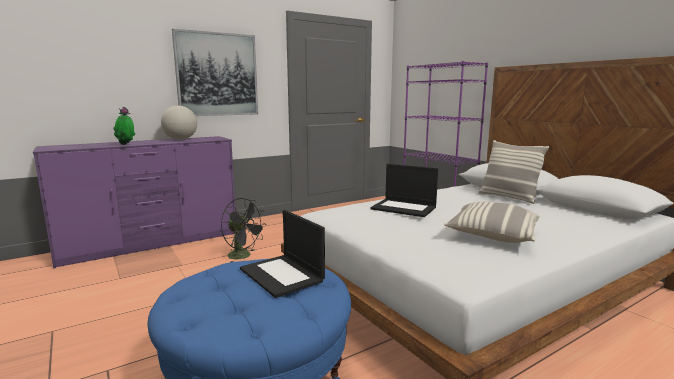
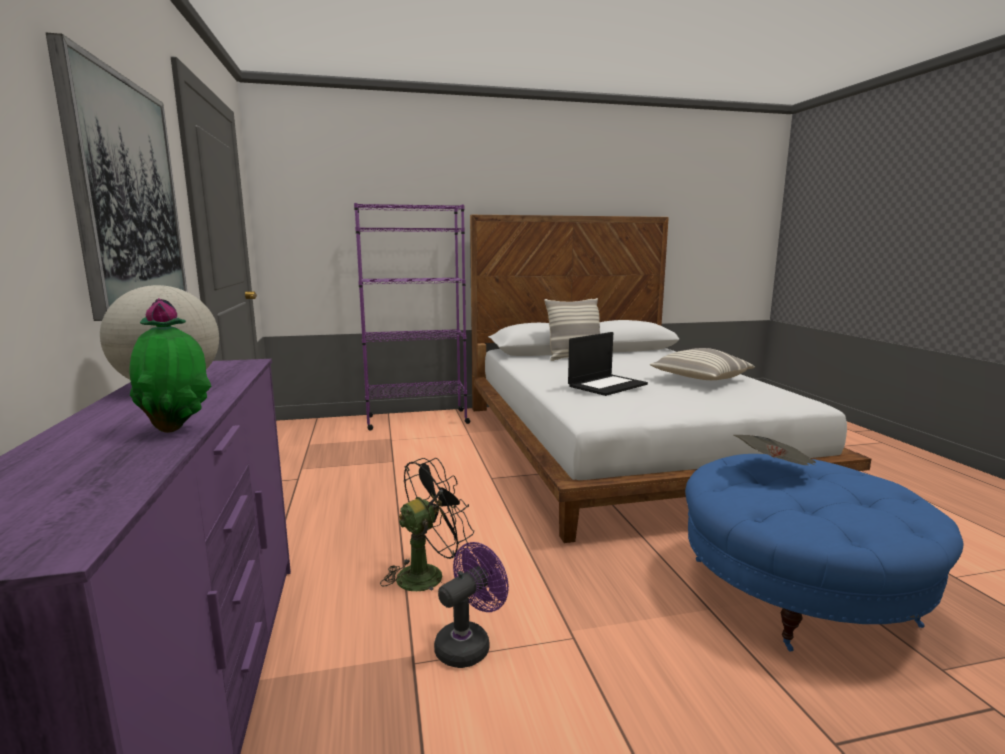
camera: 70 degrees left, 0 degrees up
(190, 273) = (469, 644): none -> purple fan
(282, 275) = (774, 471): laptop -> newspaper

